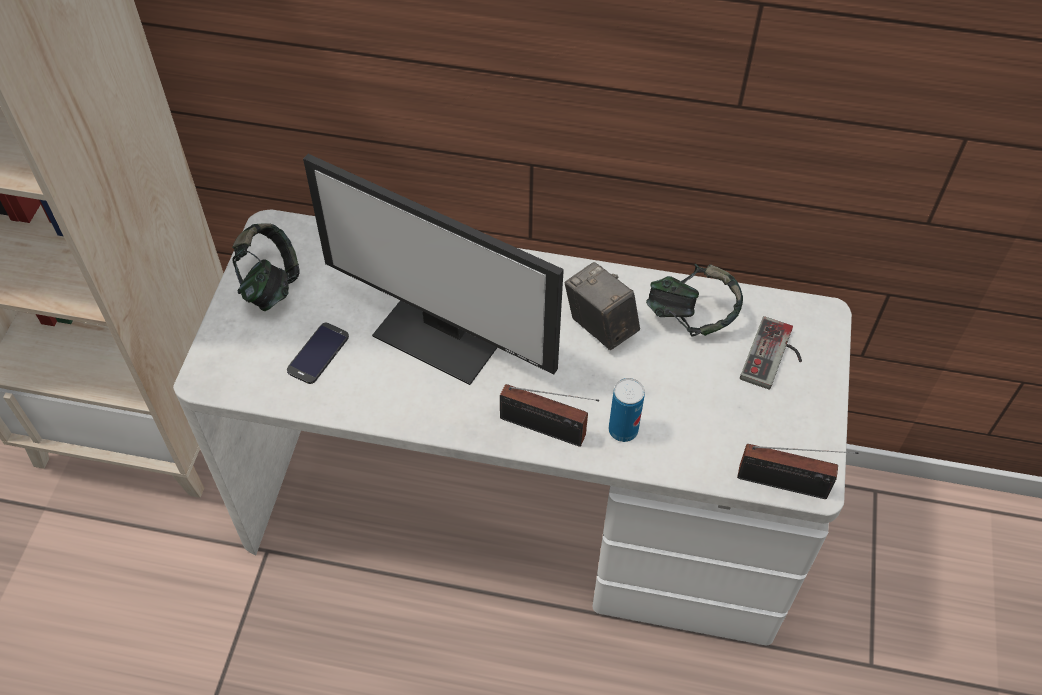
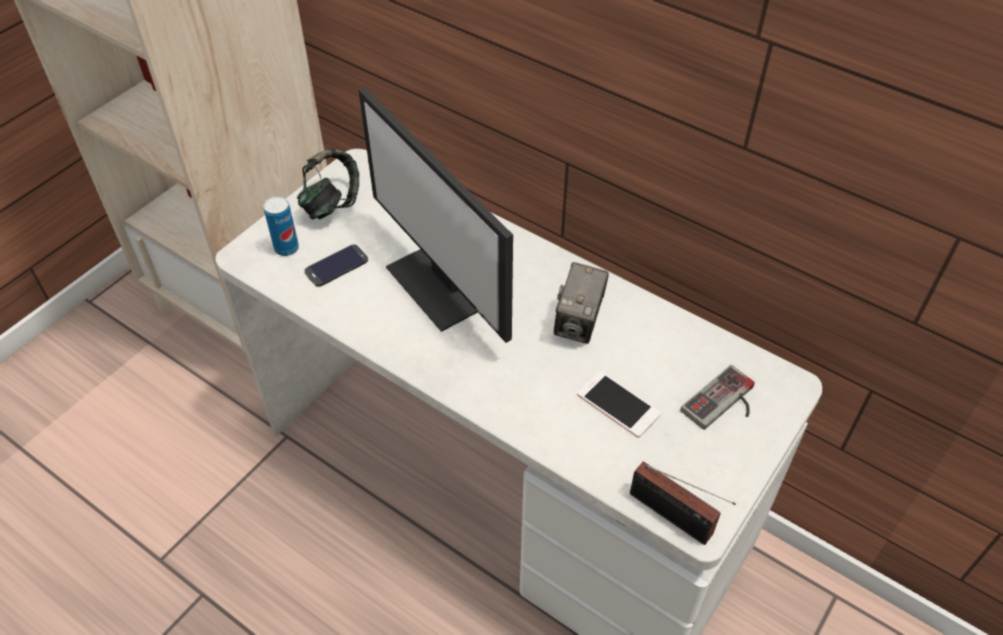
camera: 25 degrees right, 5 degrees down
(547, 429) = (484, 390): radio -> none
(600, 326) = (578, 323): camera -> camera turned 150 degrees counterclockwise
(623, 430) = (549, 414): can -> can (286, 248)
(681, 395) = (618, 404): none -> phone
(691, 317) = (664, 344): headphones -> none

